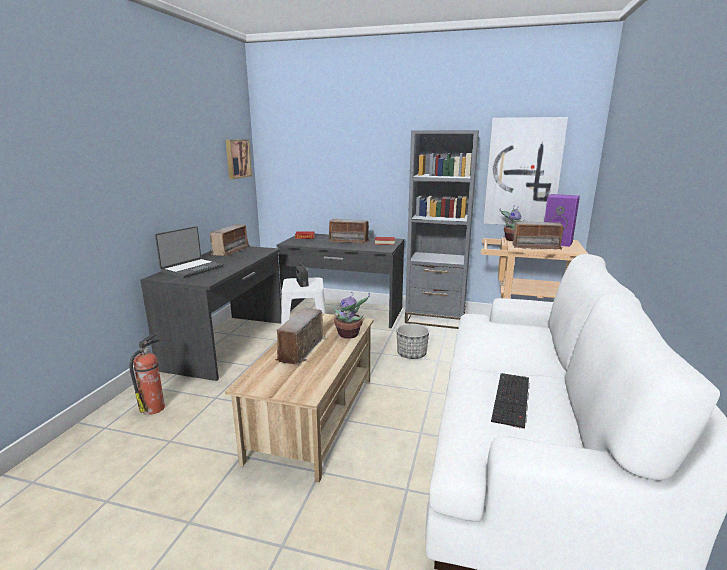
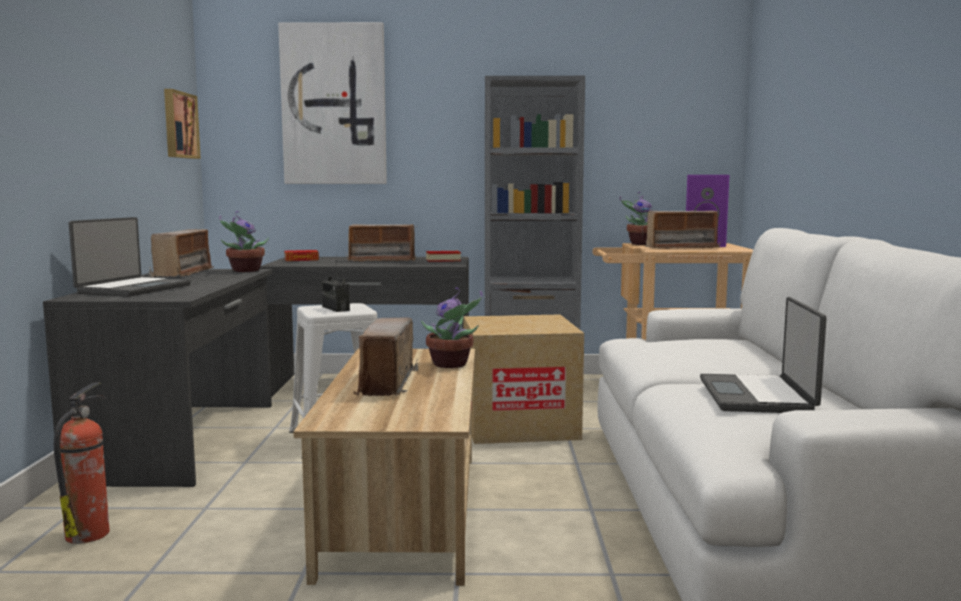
camera: 15 degrees left, 10 degrees down
(264, 250) = (244, 271): none -> potted plant
(412, 354) = (519, 425): planter -> cardboard box
(512, 400) = (758, 396): keyboard -> laptop
(522, 173) = (644, 146): picture -> picture (334, 105)

